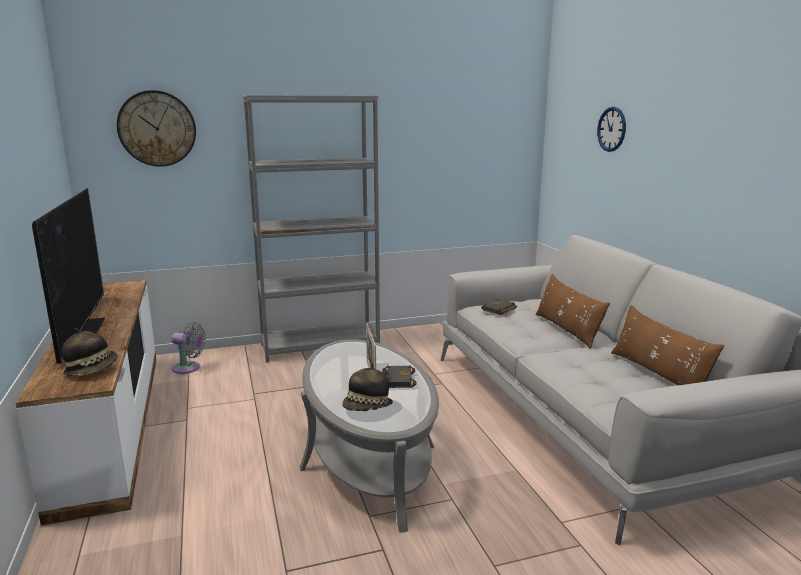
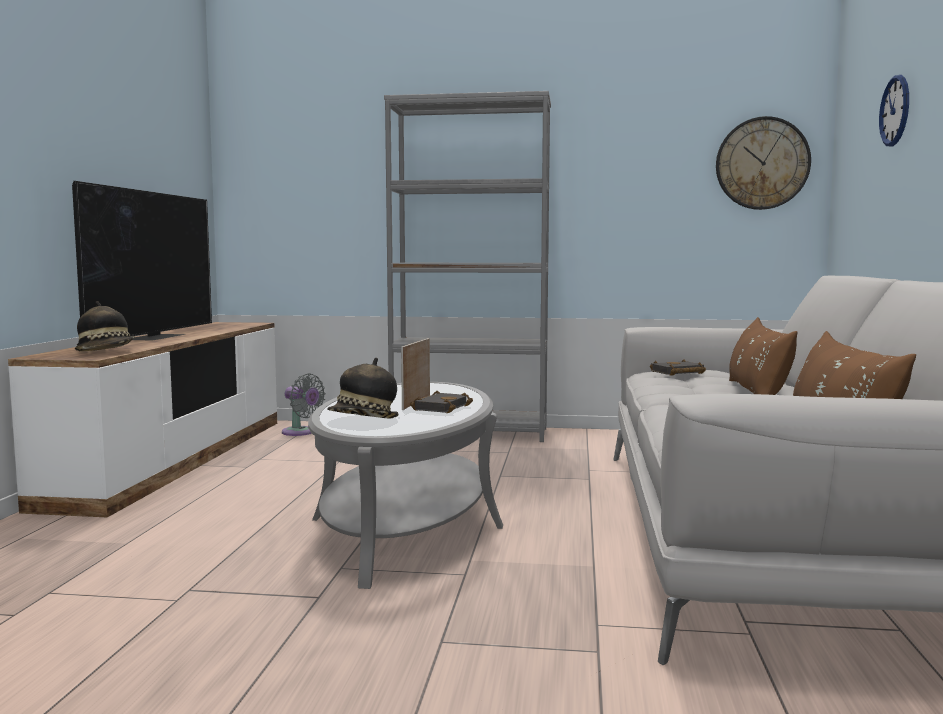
camera: 25 degrees right, 10 degrees down
(157, 128) = (304, 148): wall clock -> wall clock (762, 163)

